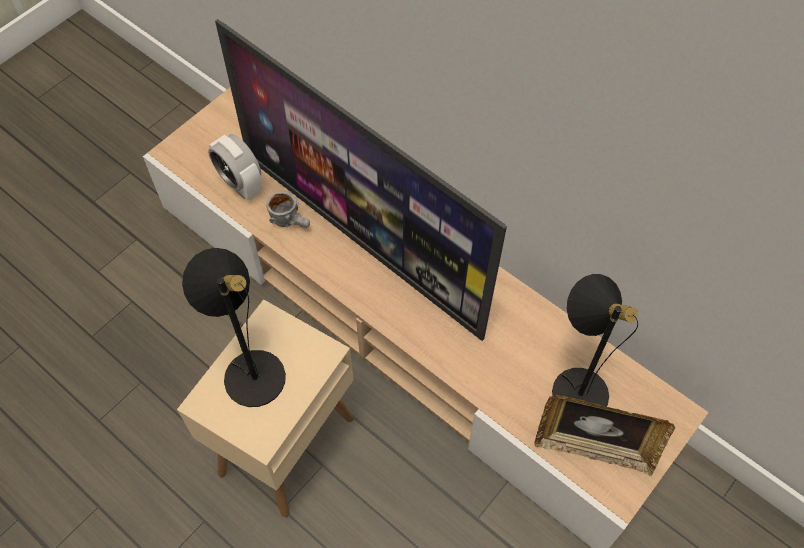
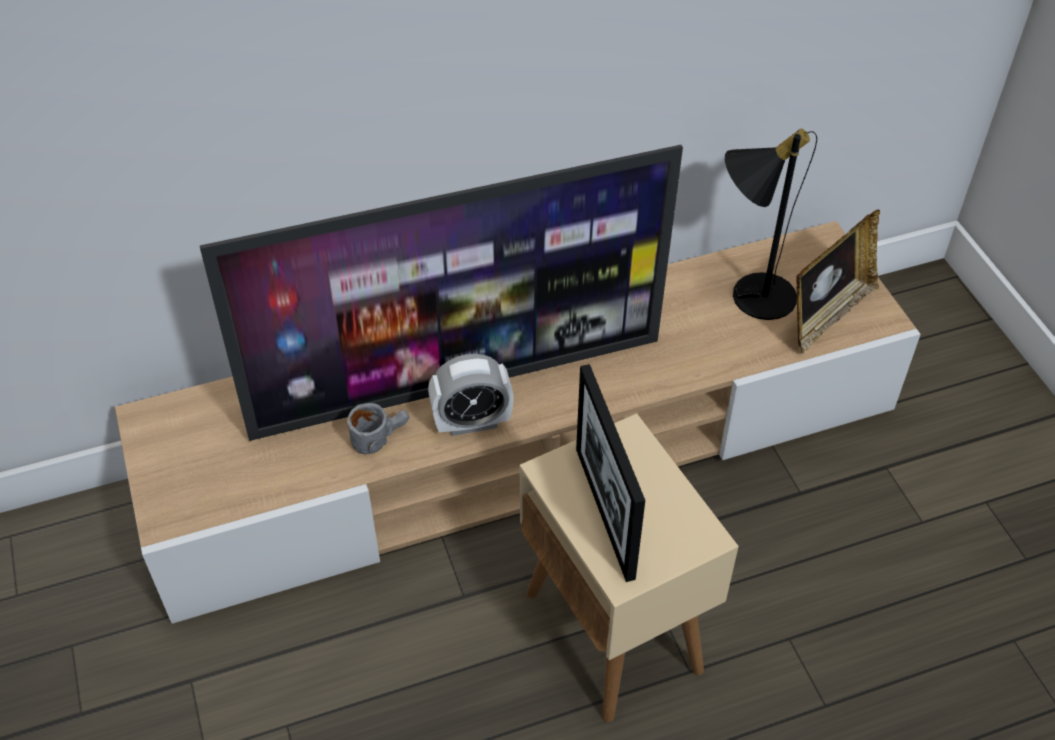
camera: 60 degrees left, 10 degrees down
(240, 184) = (281, 465): alarm clock -> alarm clock (472, 422)
(250, 367) = (604, 512): black table lamp -> picture frame

